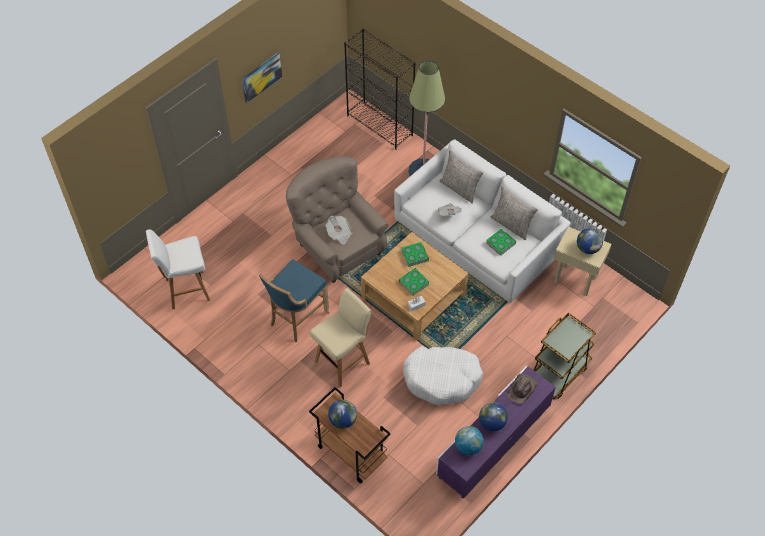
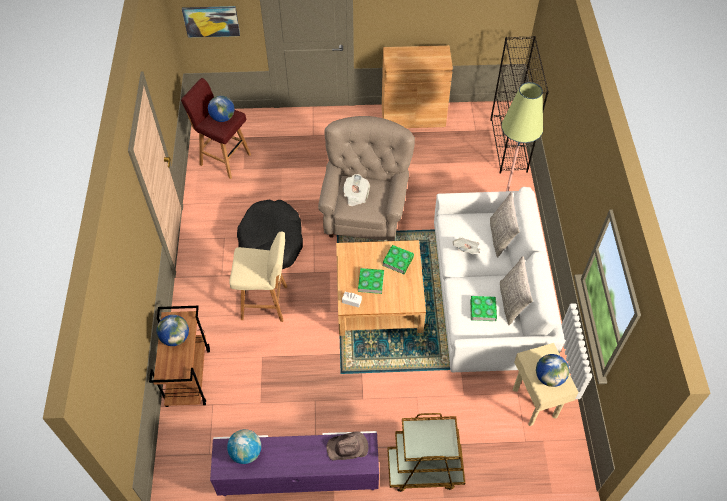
camera: 45 degrees right, 0 degrees up
(186, 290) = (224, 159): white stool -> red stool
(261, 77) = (405, 20): picture -> picture (211, 21)
(290, 152) = (413, 116): none -> brown cabinet
(296, 319) = (271, 242): blue stool -> black dog bed
(442, 379) = (322, 384): white dog bed -> none
(492, 423) = (288, 452): globe -> globe (223, 118)

